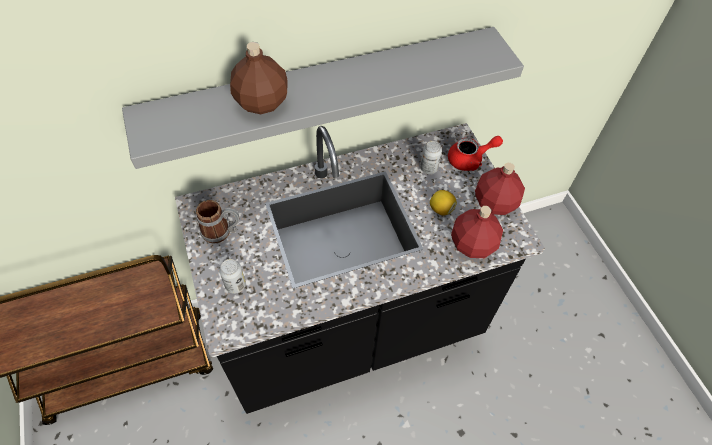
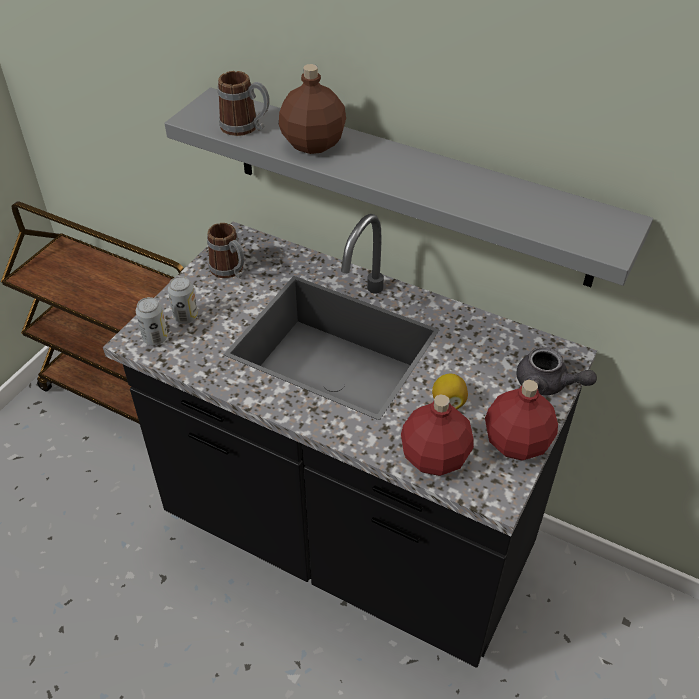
camera: 50 degrees right, 10 degrees down
(199, 121) = (246, 128): none -> mug
(428, 168) = (488, 359): can -> can (155, 338)
(470, 160) = (548, 385): red teapot -> grey teapot

